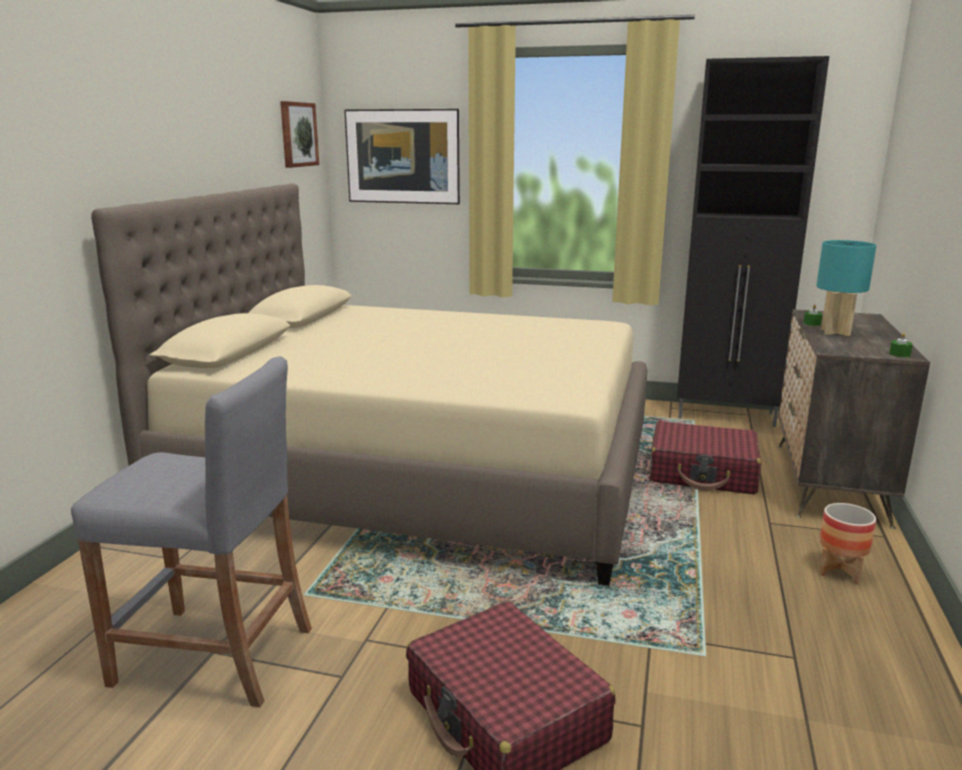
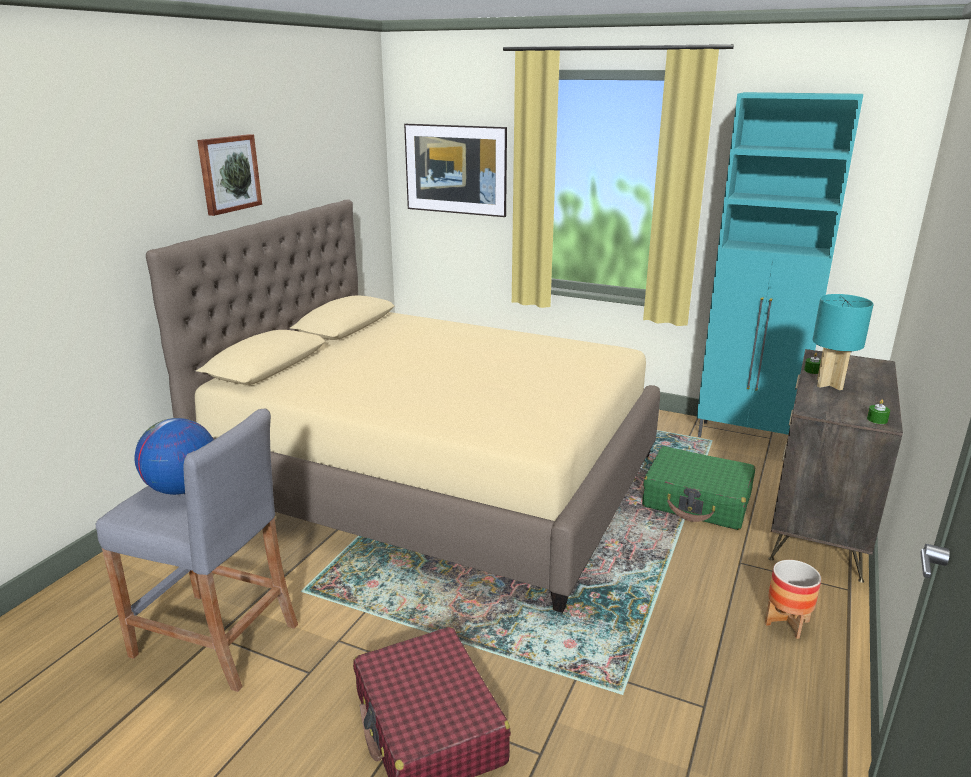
camera: 10 degrees right, 5 degrees up
(174, 465) = (182, 489): none -> globe
(298, 134) = (357, 150): picture -> picture (228, 173)
(703, 473) = (697, 501): red suitcase -> green suitcase
(727, 416) = (747, 438): black cabinet -> turquoise cabinet

